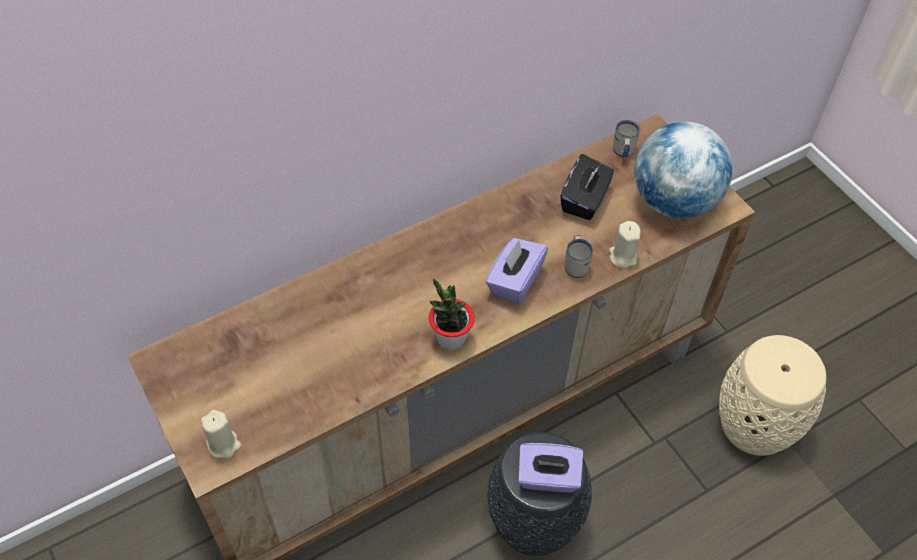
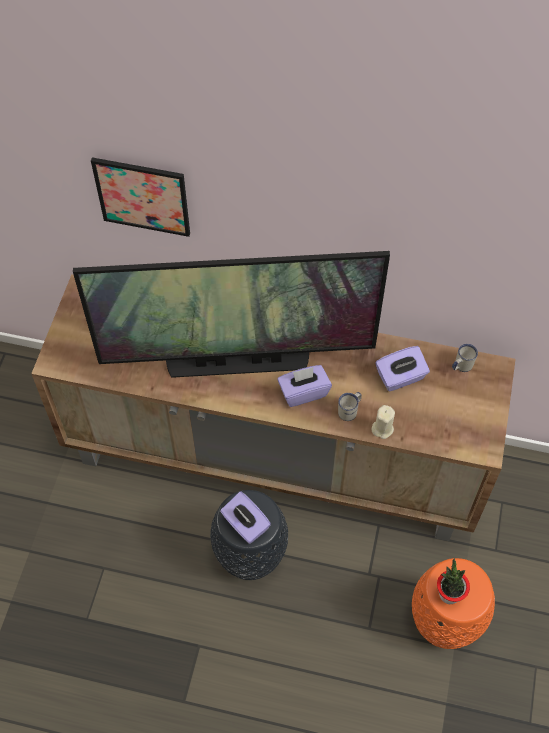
camera: 45 degrees right, 5 degrees up
(205, 163) = (142, 196): none -> picture
(223, 444) = (68, 357): beige candle -> none
(417, 302) = (237, 361): none -> television
(451, 338) = (233, 395): potted plant -> potted plant (449, 594)
(584, 200) = (400, 377): black tissue box -> purple tissue box
(673, 201) = (455, 421): globe -> none
(755, 424) = (445, 619): beige stool -> orange stool

